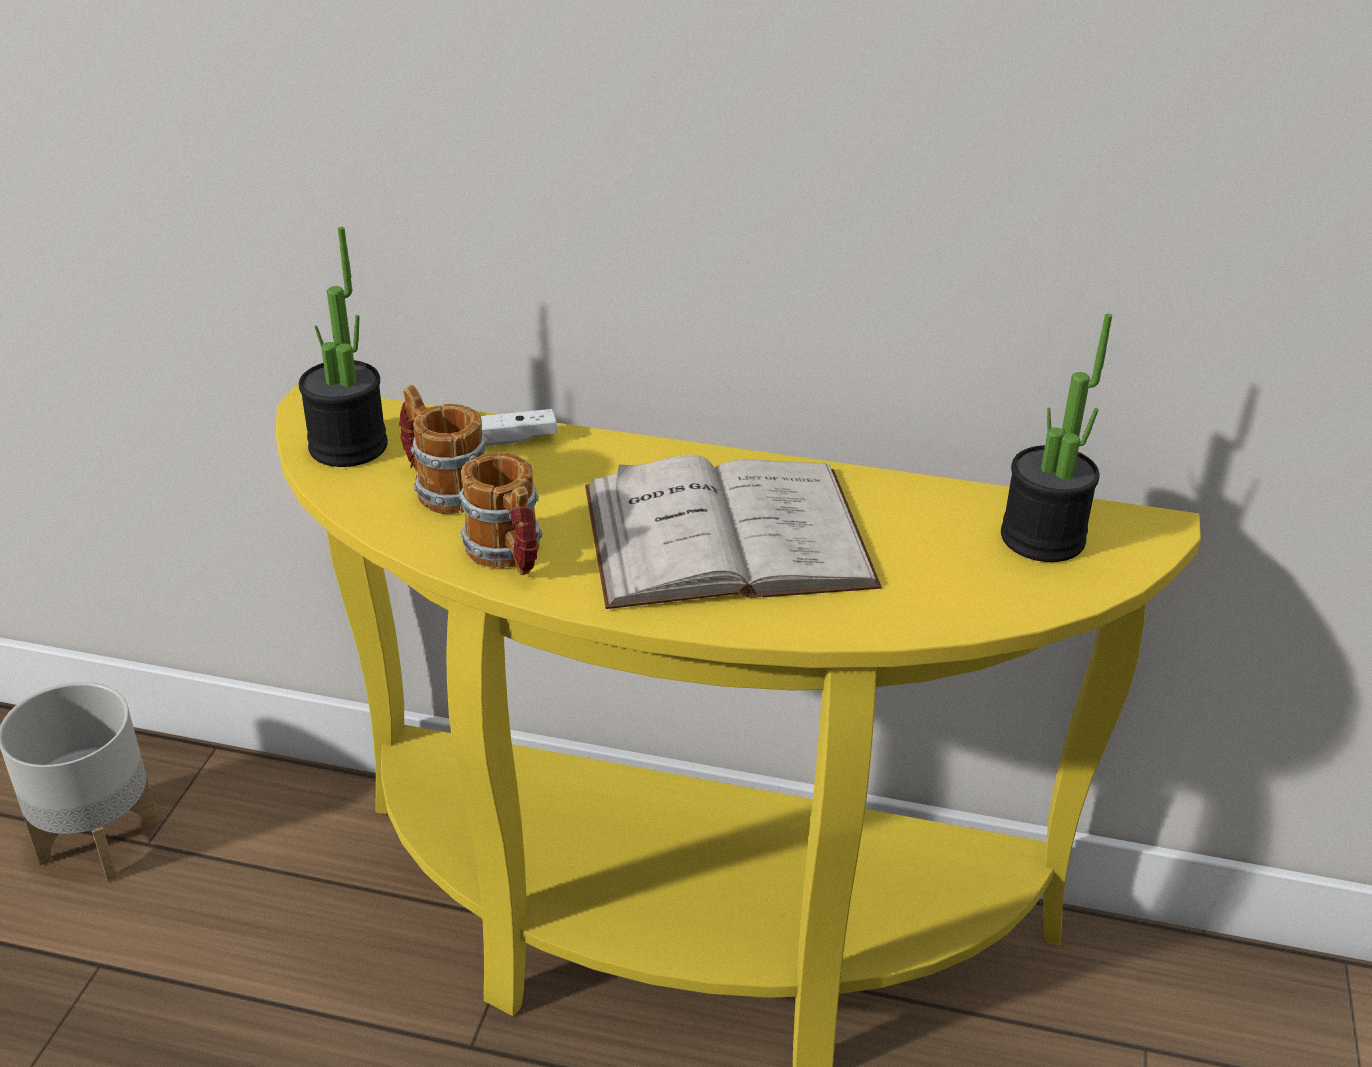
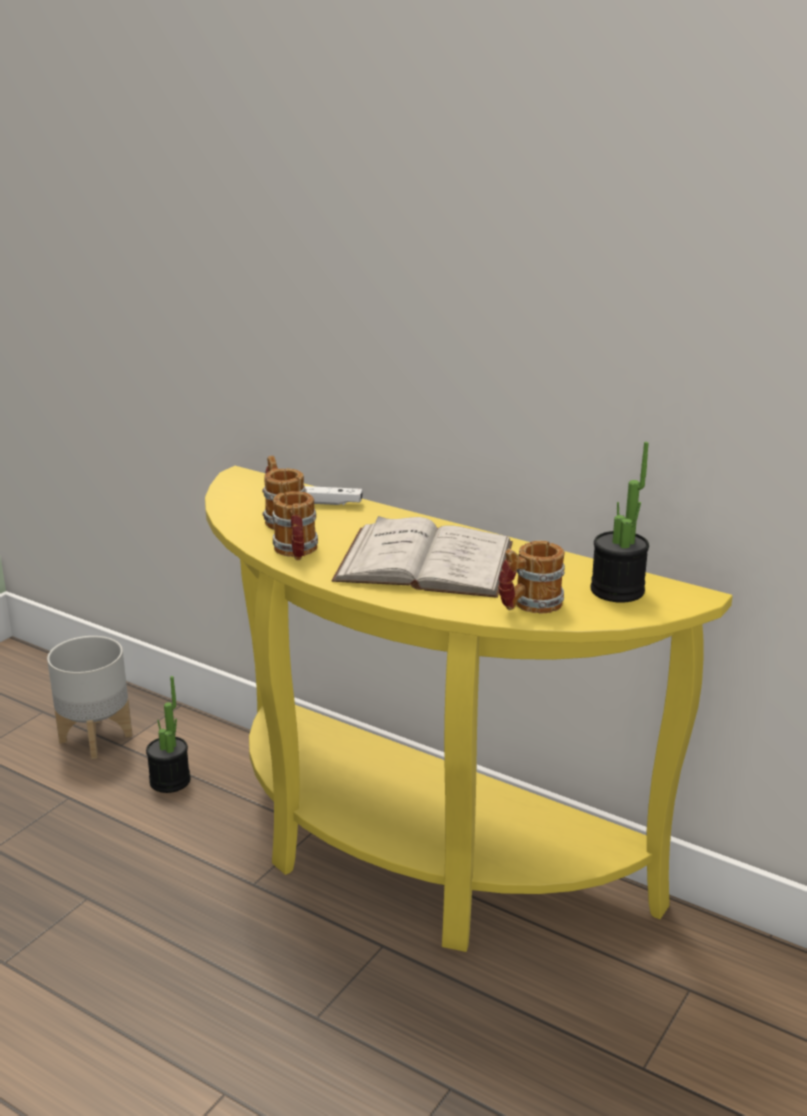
camera: 20 degrees right, 10 degrees down
(348, 446) = (244, 494): potted plant -> potted plant (170, 781)
(938, 595) = (529, 605): none -> mug

